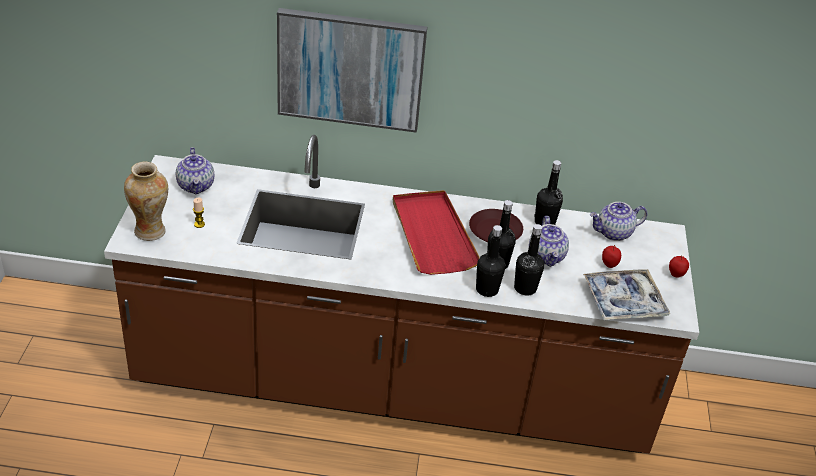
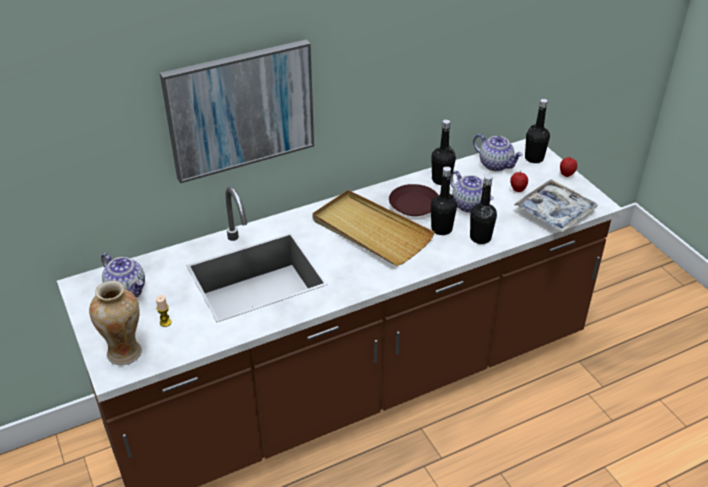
camera: 30 degrees left, 0 degrees up
(432, 234) = (370, 231): red tray -> beige tray
(487, 289) = (455, 253): black bottle -> black bottle (534, 158)
(613, 233) = (496, 164): teapot -> teapot turned 90 degrees counterclockwise

